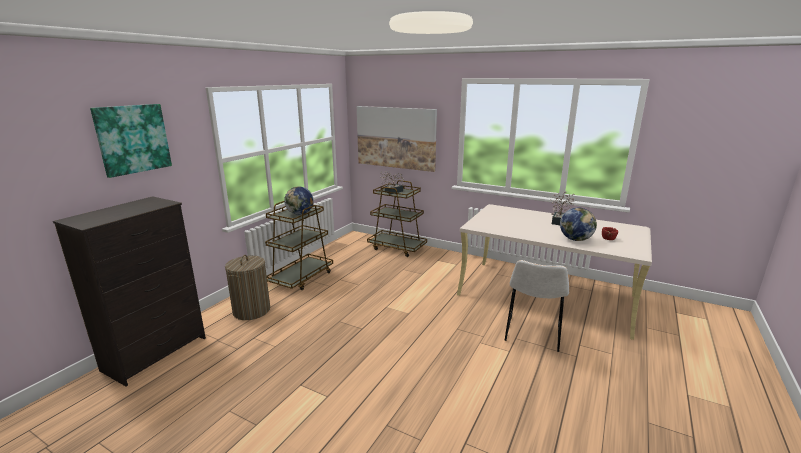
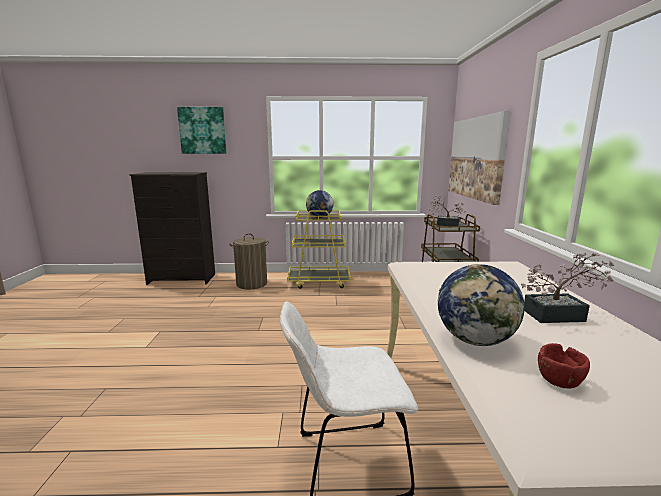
camera: 60 degrees right, 5 degrees down
(301, 278) = (319, 282): brown cart -> yellow cart

